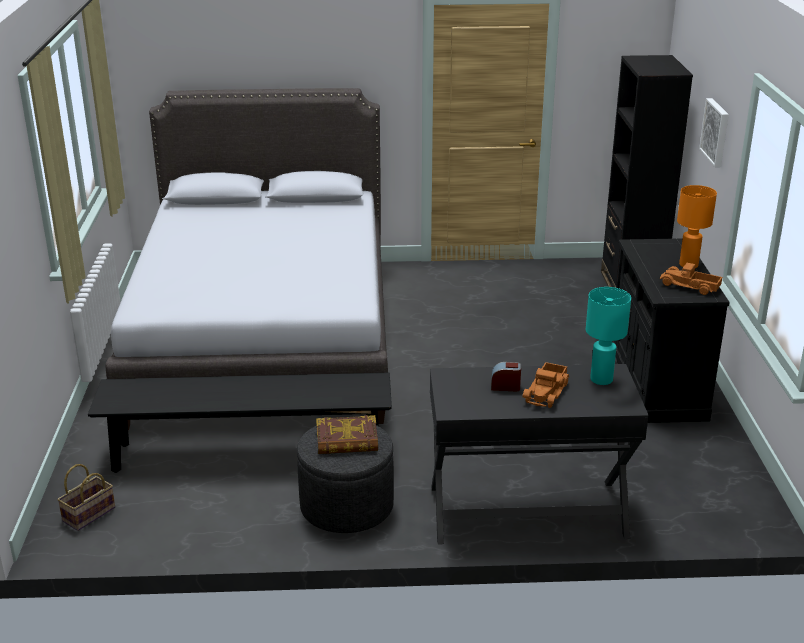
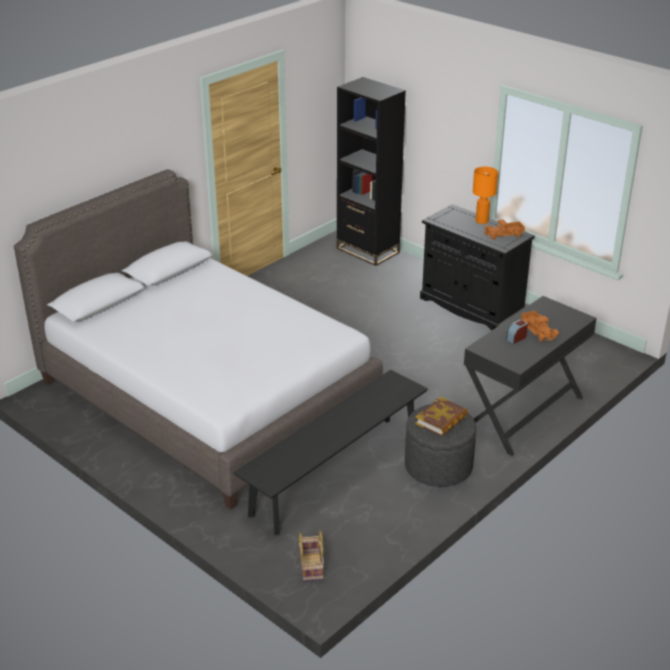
camera: 45 degrees left, 5 degrees up
(601, 379) = (548, 310): turquoise table lamp -> none
(716, 132) = (449, 126): picture -> none

